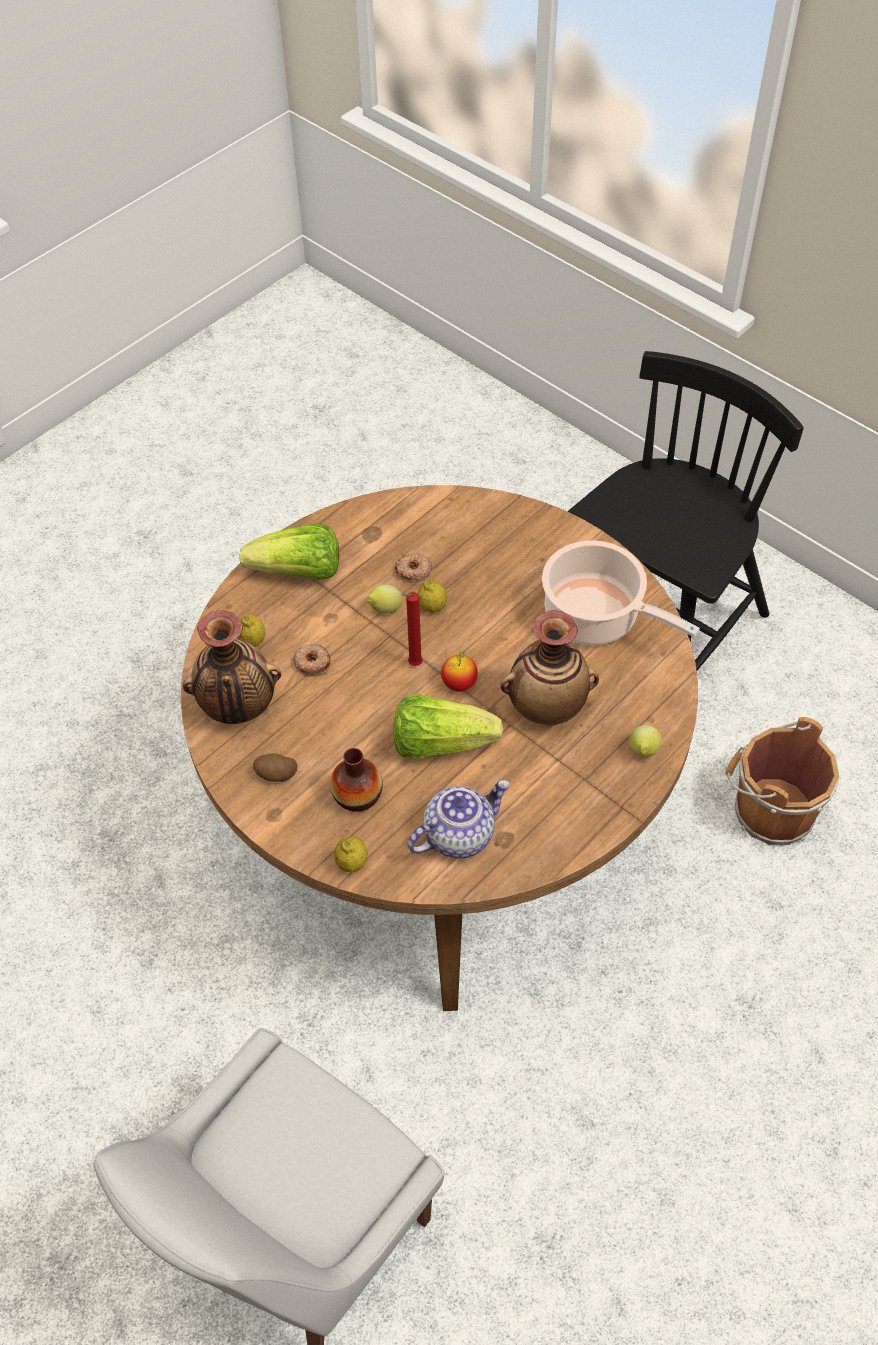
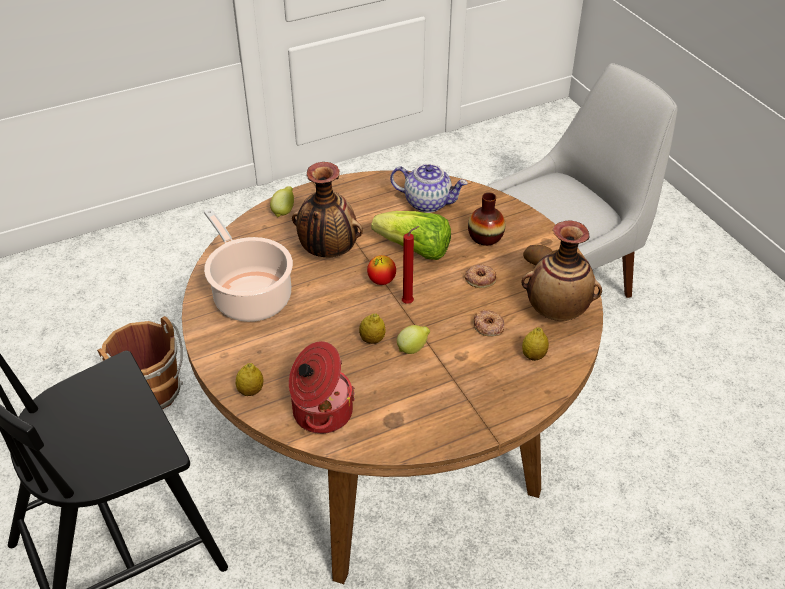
camera: 160 degrees left, 10 degrees down
(298, 572) = (475, 403): lettuce -> none
(352, 863) = (502, 206): lemon -> lemon (251, 391)
(413, 571) = (372, 373): donut -> donut (480, 278)
(444, 520) = (320, 412): none -> cooking pot
(458, 834) = (428, 202): teapot -> teapot turned 150 degrees counterclockwise

